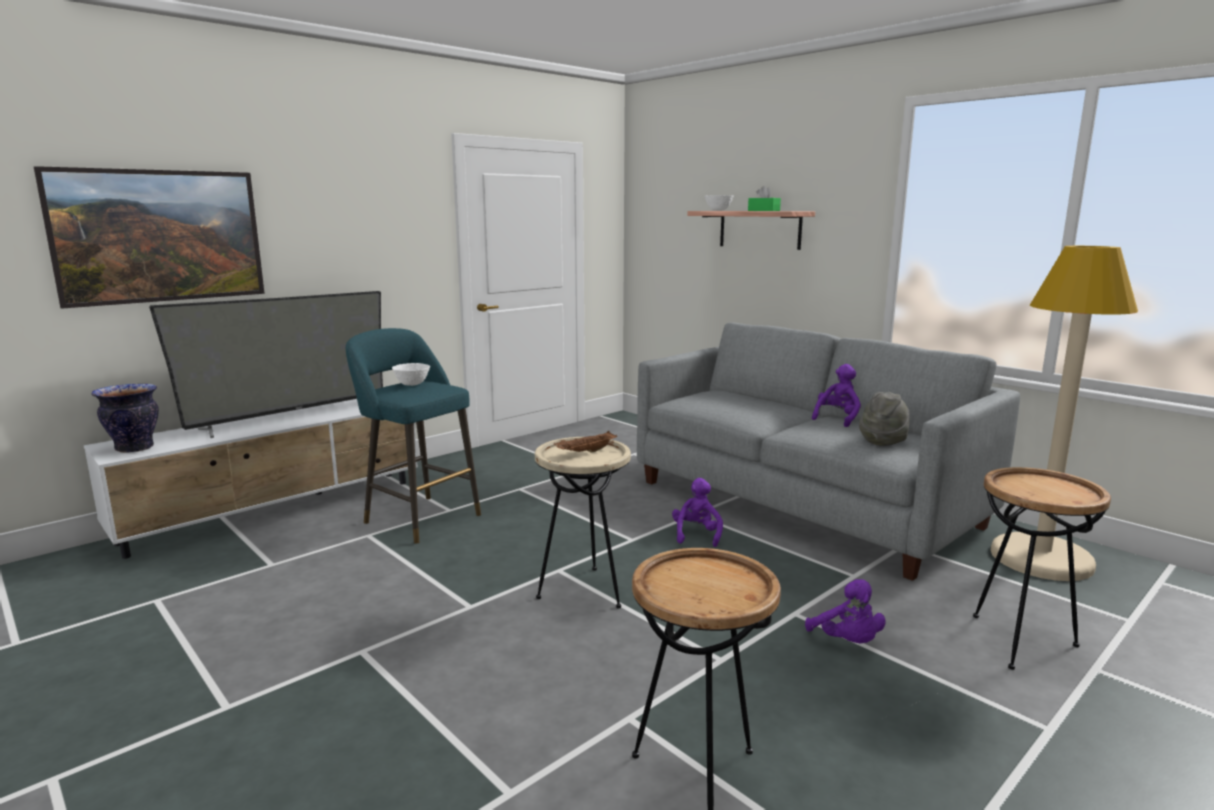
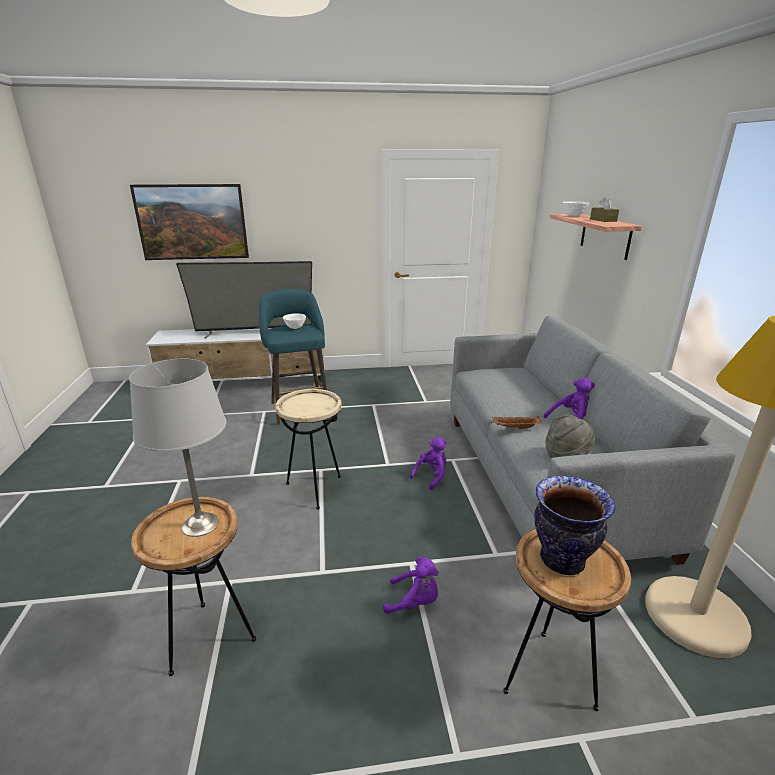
camera: 35 degrees right, 10 degrees up
(135, 448) = (170, 337): vase -> vase (563, 560)
(586, 452) = (312, 404): brown tray -> brown tray (515, 428)
(712, 575) = (201, 525): none -> grey table lamp
(763, 210) = (603, 220): green tissue box -> brown tissue box
(847, 642) = (414, 602): purple plush toy -> purple plush toy turned 90 degrees counterclockwise

